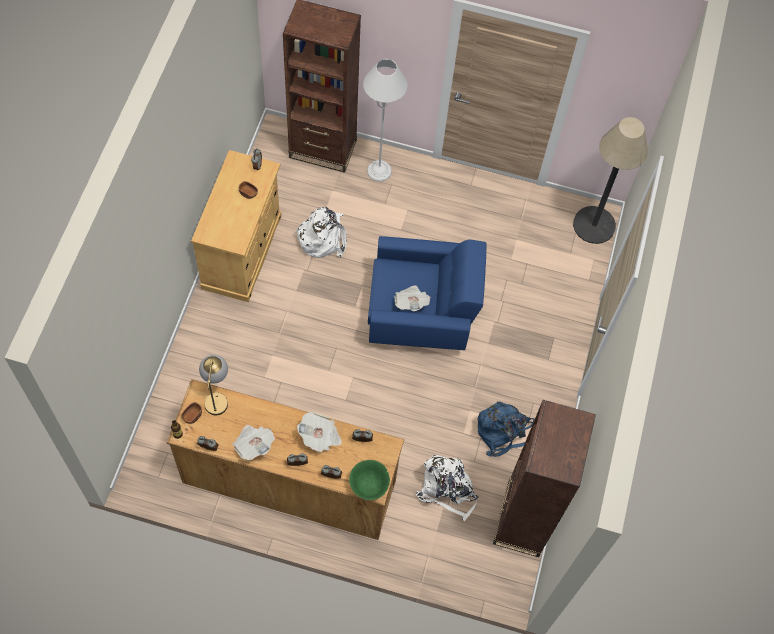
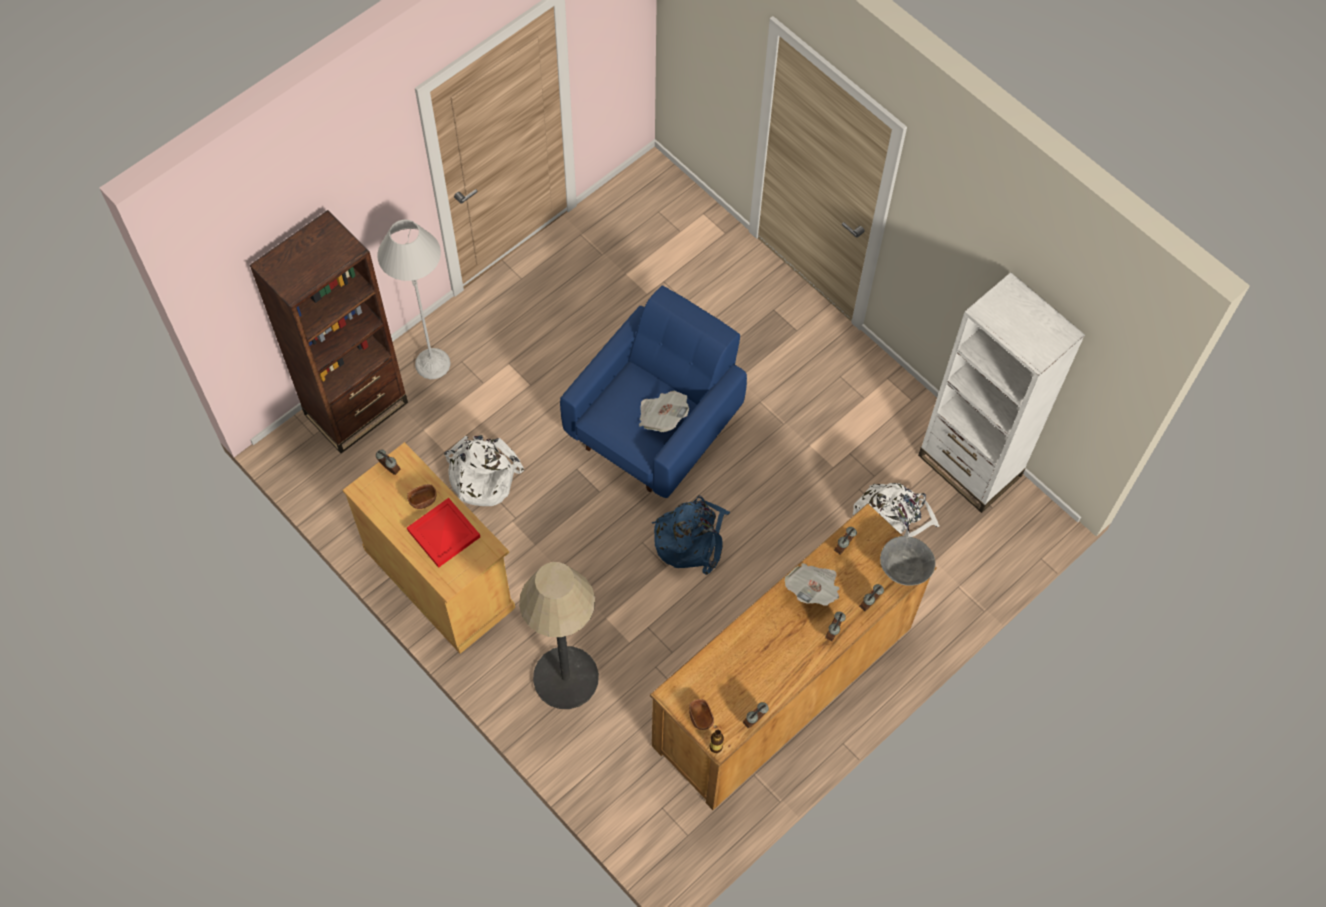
camera: 55 degrees left, 0 degrees up
(217, 396) = (692, 676): table lamp -> none
(233, 215) = (442, 533): none -> red tray
(254, 445) = (780, 667): newspaper -> none
(369, 485) = (903, 570): green bowl -> grey bowl
(504, 432) = (857, 425): blue backpack -> blue backpack (690, 538)
(523, 519) = (969, 466): brown bookcase -> white bookcase
(594, 225) = (660, 187): floor lamp -> floor lamp (565, 678)

